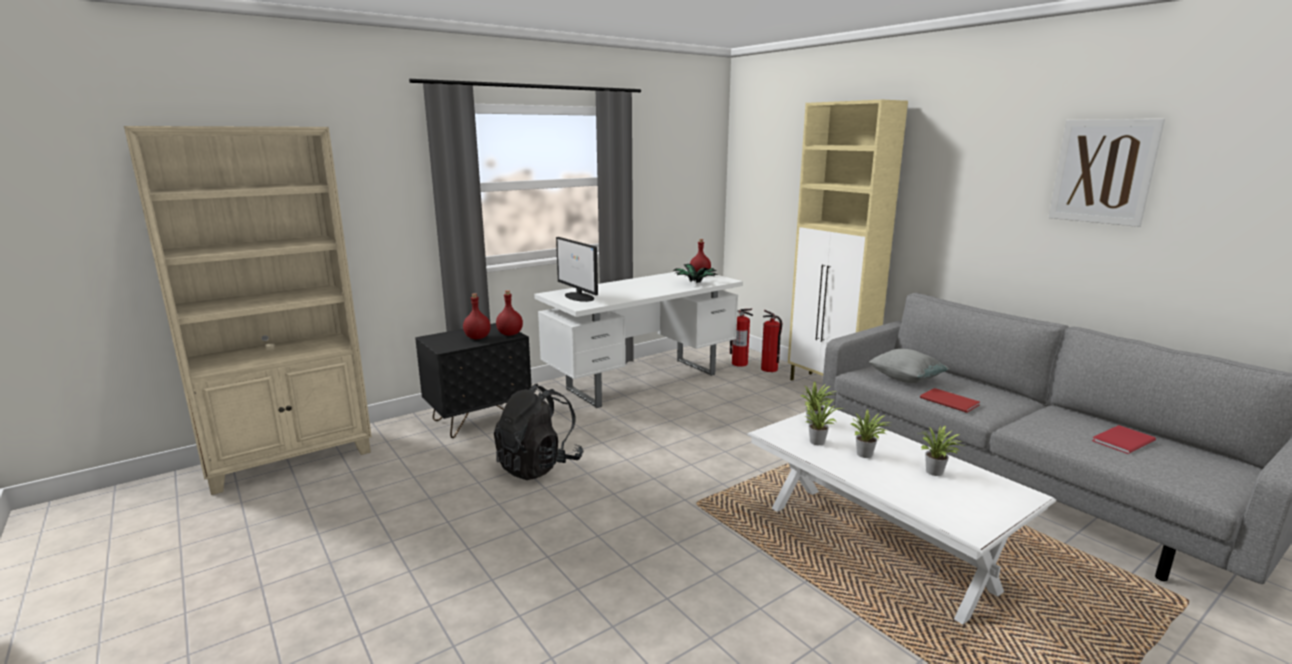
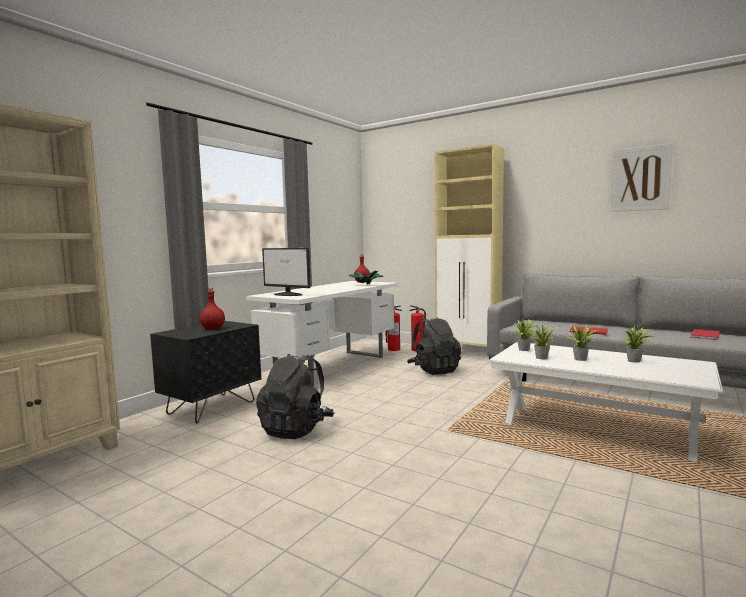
camera: 20 degrees left, 10 degrees down
(510, 334) = (240, 324): red bottle -> none
(760, 408) = (434, 370): none -> black backpack
(906, 379) = (547, 325): grey pillow -> none

